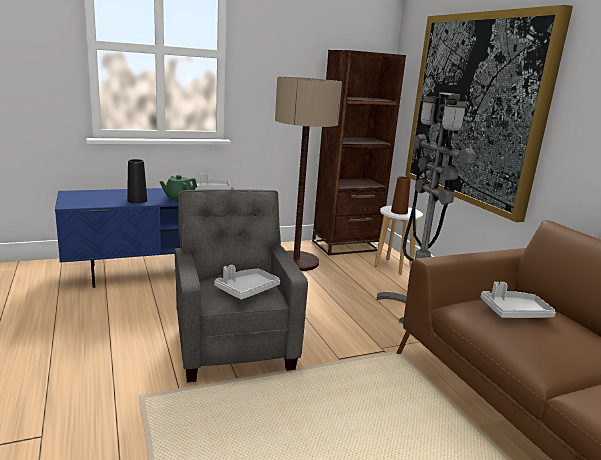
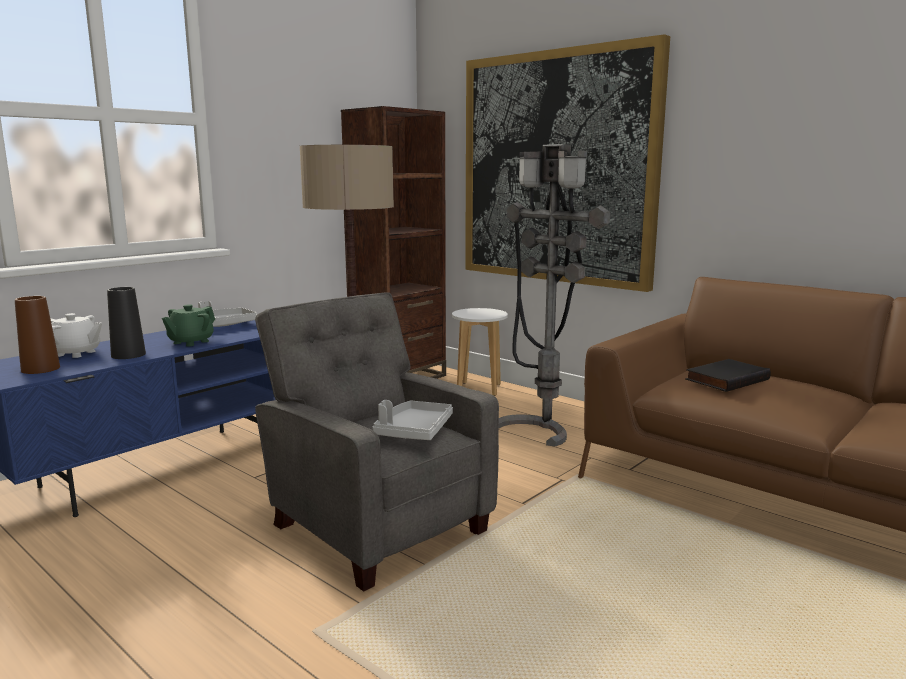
camera: 25 degrees left, 5 degrees down
(114, 194) = (75, 353): none -> white teapot
(399, 212) = (478, 314): brown vase -> brown vase (40, 369)
(514, 312) = (726, 379): grey tray -> black book

